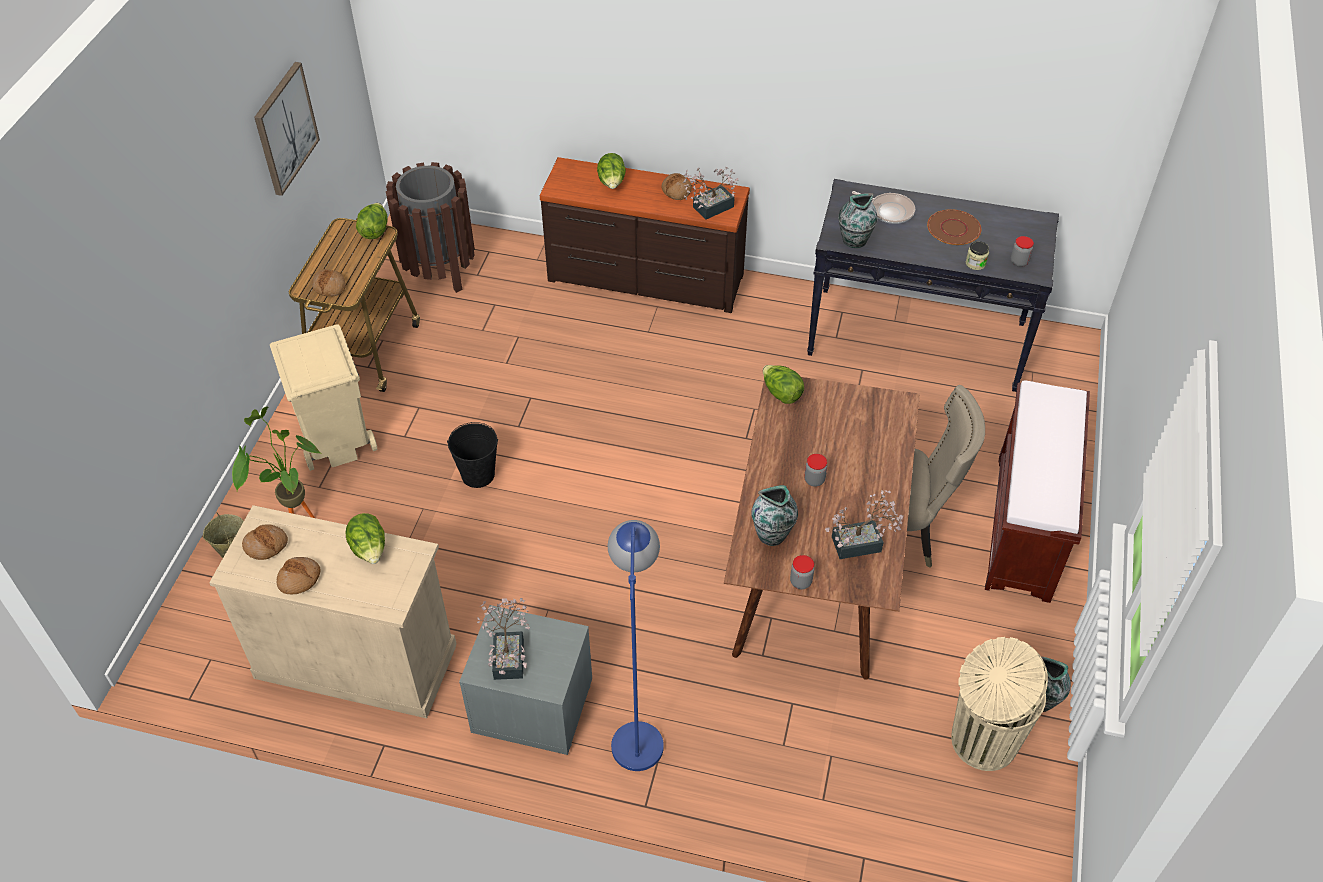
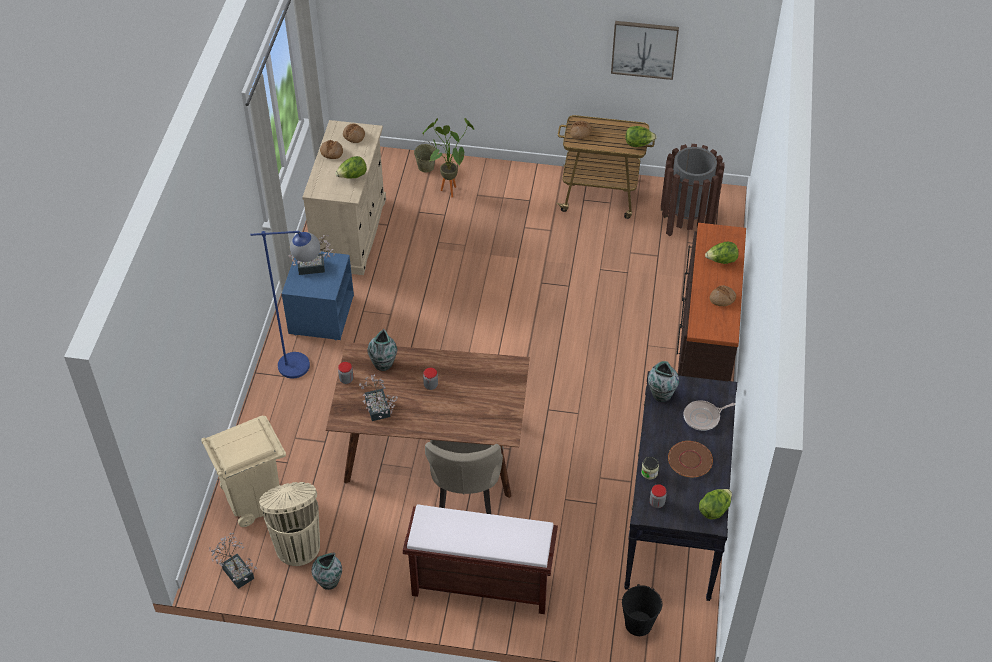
camera: 85 degrees right, 0 degrees up
(336, 441) = (515, 196): beige trash can -> beige trash can (254, 499)
(478, 475) = (495, 267): black bucket -> black bucket (638, 624)
(531, 707) = (320, 314): grey nightstand -> blue nightstand
(709, 208) = (705, 319): potted plant -> potted plant (236, 570)
(781, 394) = (508, 366): lettuce -> lettuce (714, 510)
(889, 211) = (703, 417): frying pan -> frying pan turned 45 degrees clockwise

